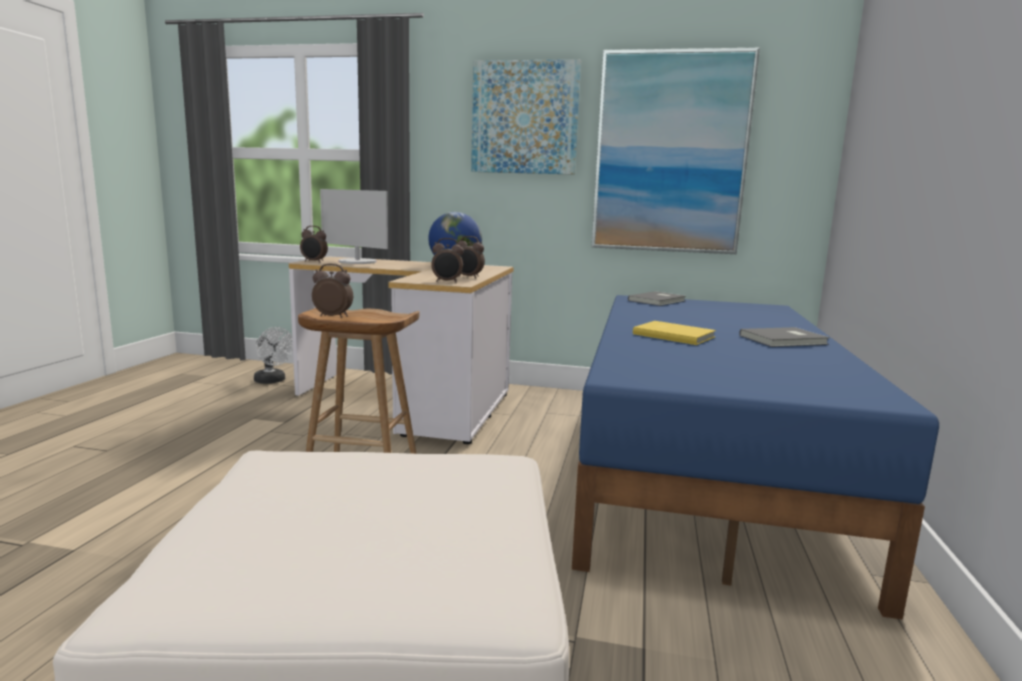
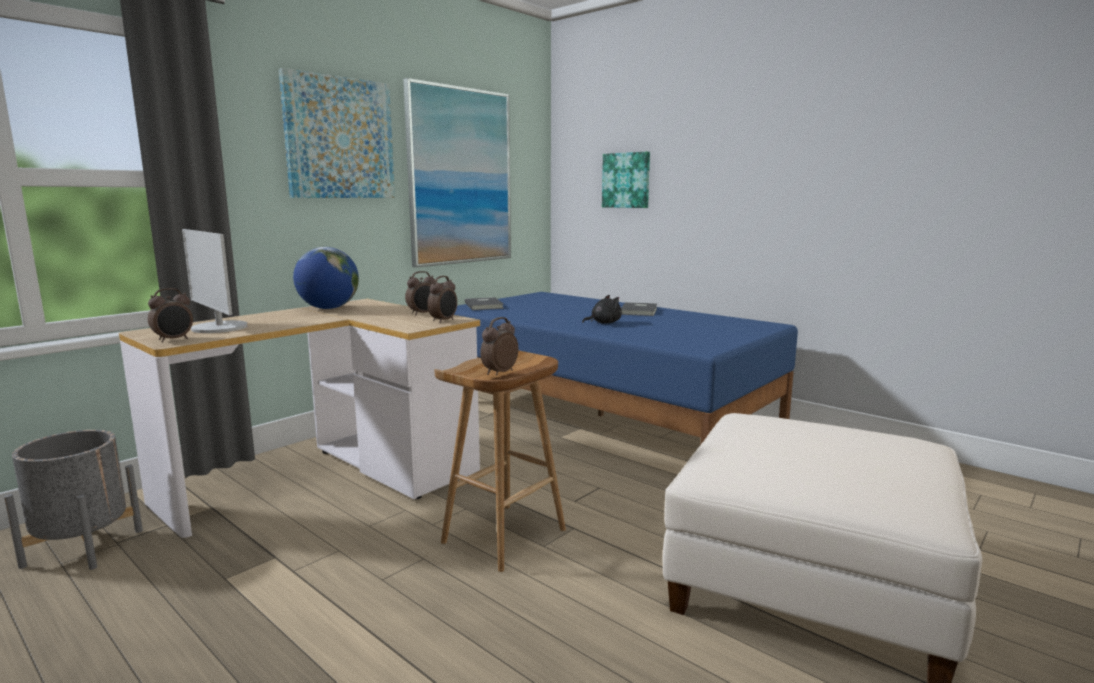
camera: 60 degrees left, 0 degrees up
(273, 381) = (83, 548): white fan -> grey planter
(357, 262) = (219, 328): monitor -> monitor turned 75 degrees clockwise
(673, 335) = (604, 323): yellow book -> black plush toy
(883, 149) = (626, 180): none -> picture

